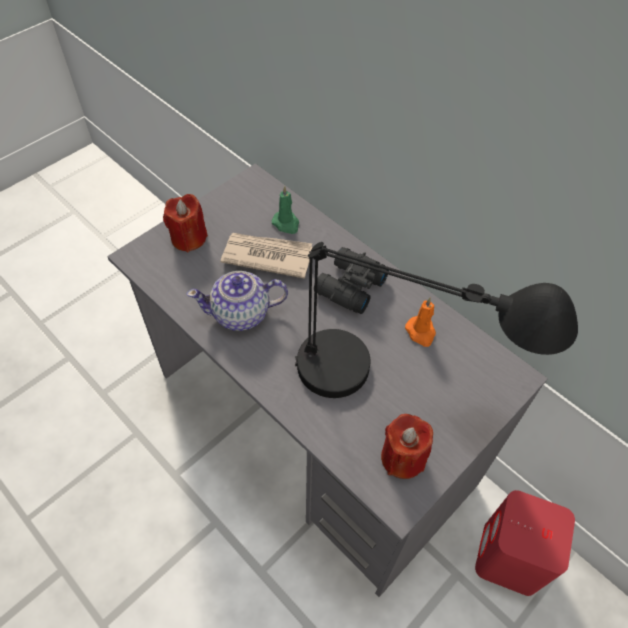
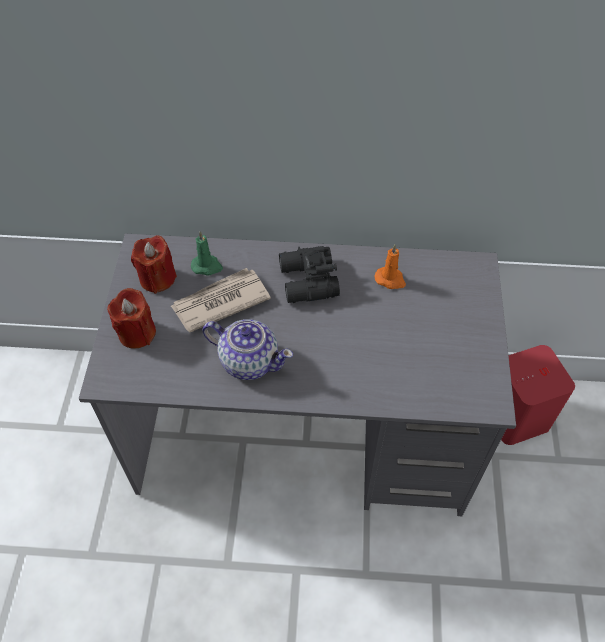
camera: 40 degrees left, 0 degrees up
(241, 314) = (249, 360): teapot -> teapot turned 105 degrees counterclockwise
(396, 387) = (412, 330): black table lamp -> none
(402, 458) = (465, 373): red candle -> red candle (157, 278)

